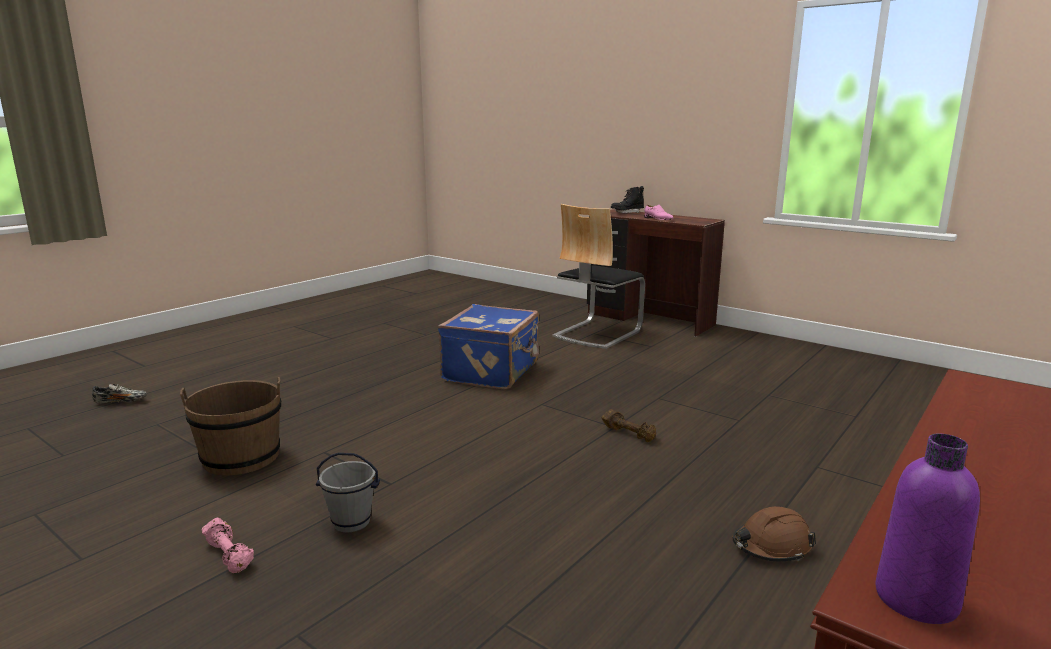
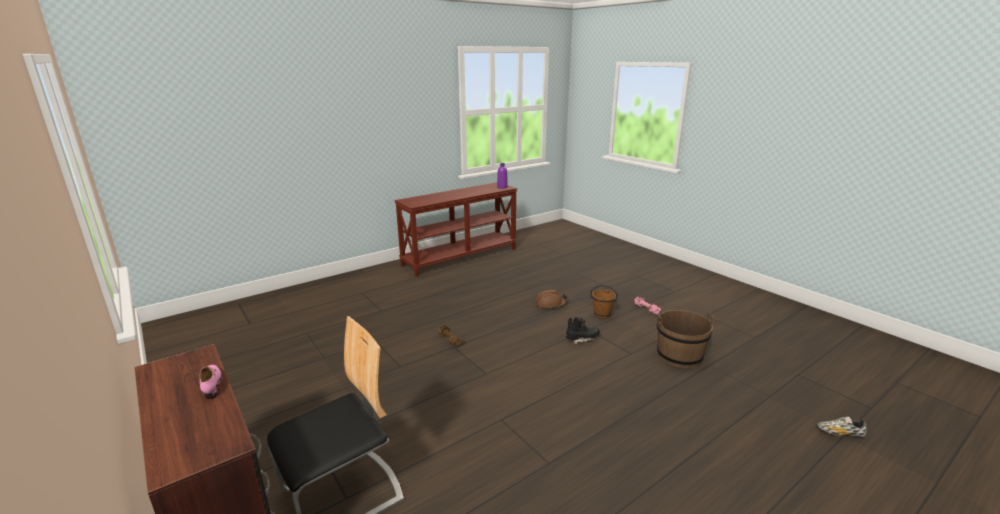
camera: 165 degrees left, 5 degrees up
(351, 522) = (602, 315): grey bucket -> brown bucket
(493, 372) = (508, 423): blue suitcase -> none
(627, 213) = (189, 437): black boot -> black boot (582, 339)
(771, 546) = (445, 288): brown hard hat -> brown hard hat (550, 304)

